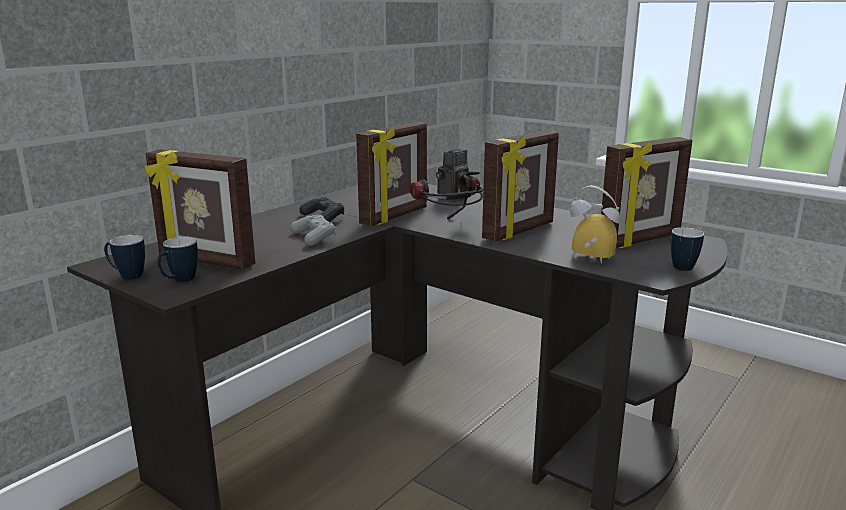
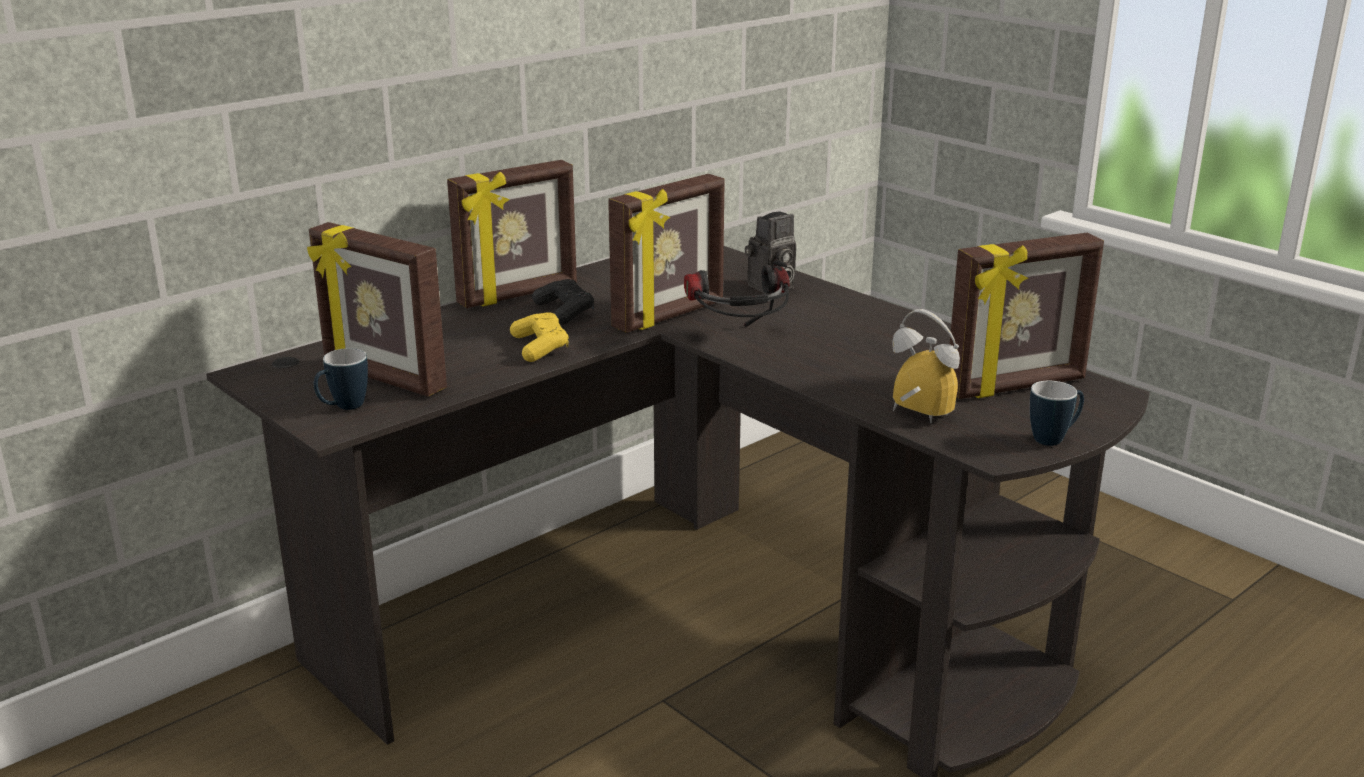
camera: 10 degrees right, 5 degrees up
(126, 276) = (278, 395): mug -> none
(314, 237) = (540, 347): grey game controller -> yellow game controller
(520, 231) = (842, 356): picture frame -> picture frame (518, 295)

